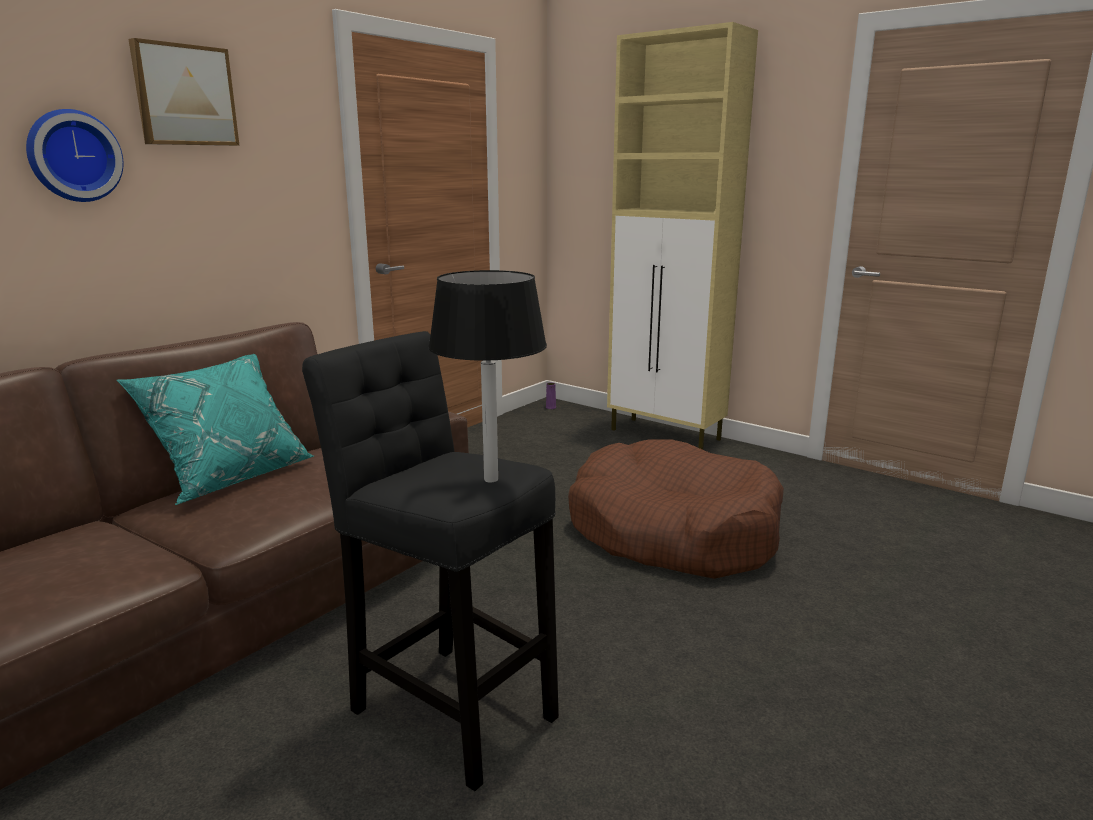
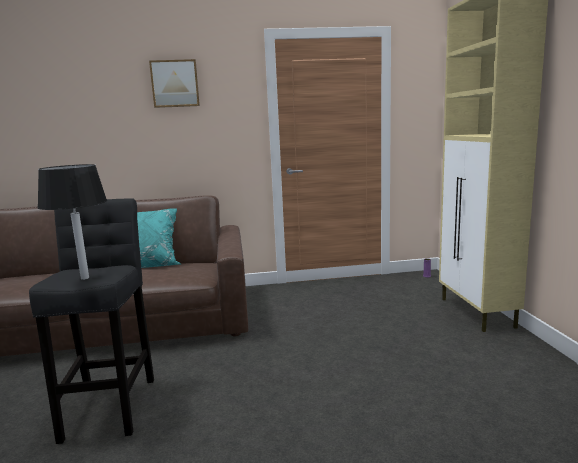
camera: 45 degrees right, 5 degrees down
(73, 156) = (123, 114): wall clock -> none
(672, 531) = (362, 373): brown dog bed -> none

